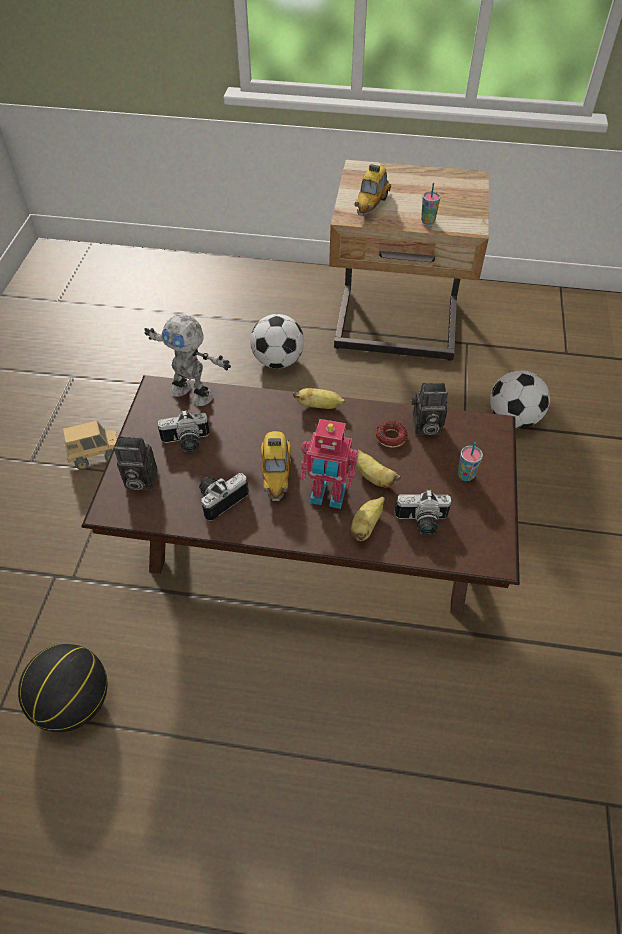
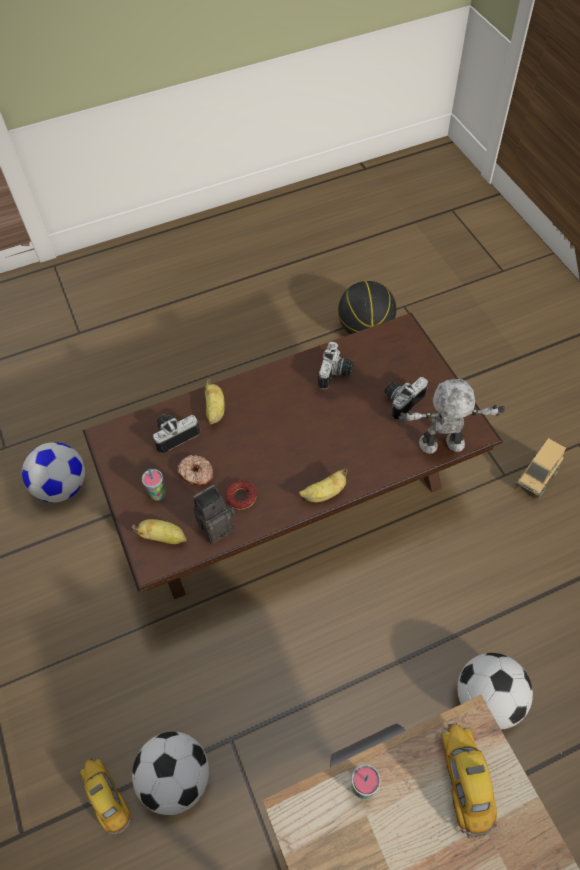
camera: 150 degrees right, 5 degrees up
(139, 480) = (405, 355): camera -> none
(276, 473) = (311, 414): toy car -> toy car (107, 796)
(327, 497) = (259, 416): toy robot -> none
(374, 477) = (233, 451): banana -> banana (164, 537)
(420, 475) = (196, 474): none -> donut
(543, 701) = (62, 486): none -> football

